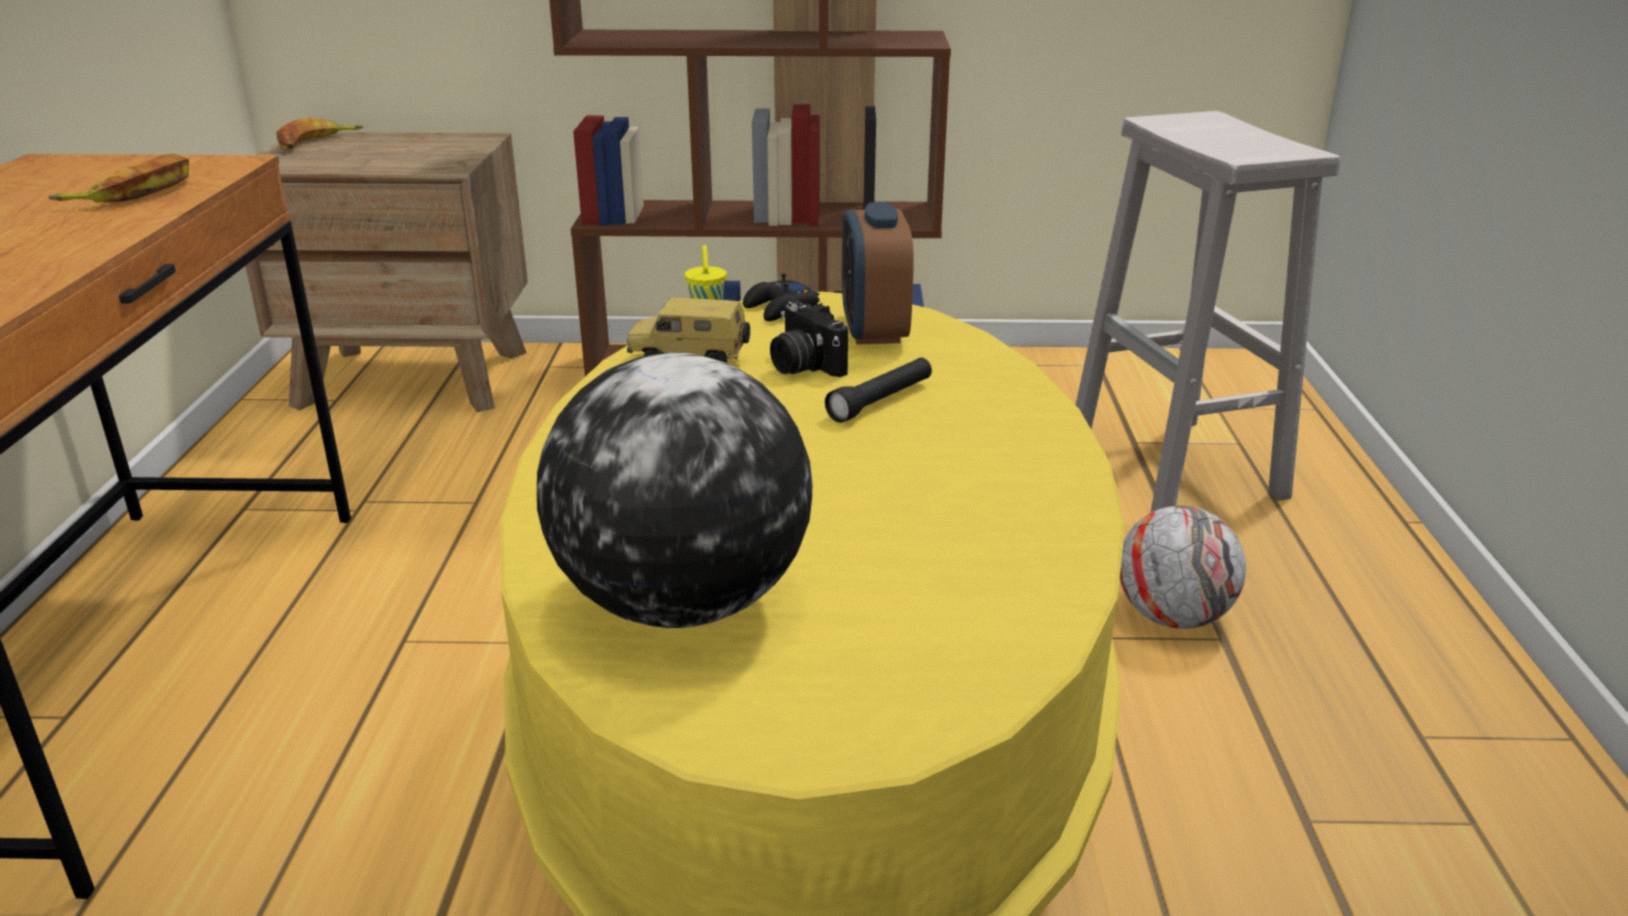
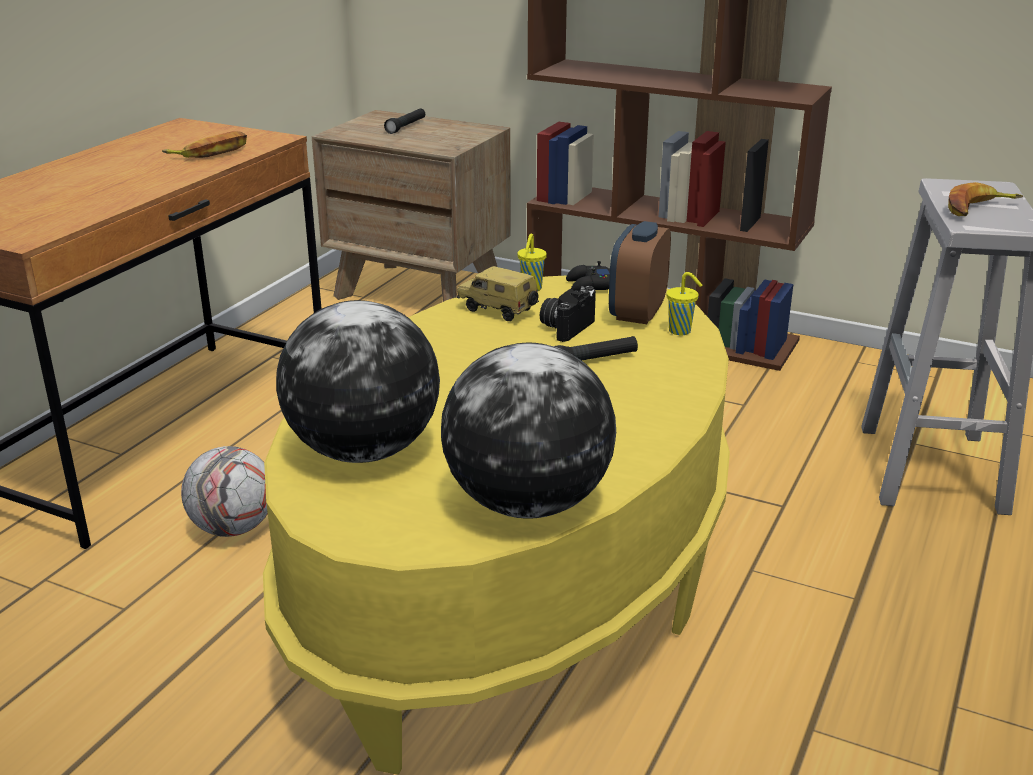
camera: 25 degrees right, 0 degrees up
(316, 142) = (381, 119): banana -> banana (978, 209)
(361, 147) = (406, 127): none -> black flashlight
(803, 366) = (566, 327): camera -> camera turned 45 degrees clockwise
(951, 344) = (681, 331): none -> yellow cup
(999, 618) = (529, 503): none -> globe
(1172, 617) = (830, 574): football -> football (233, 528)

